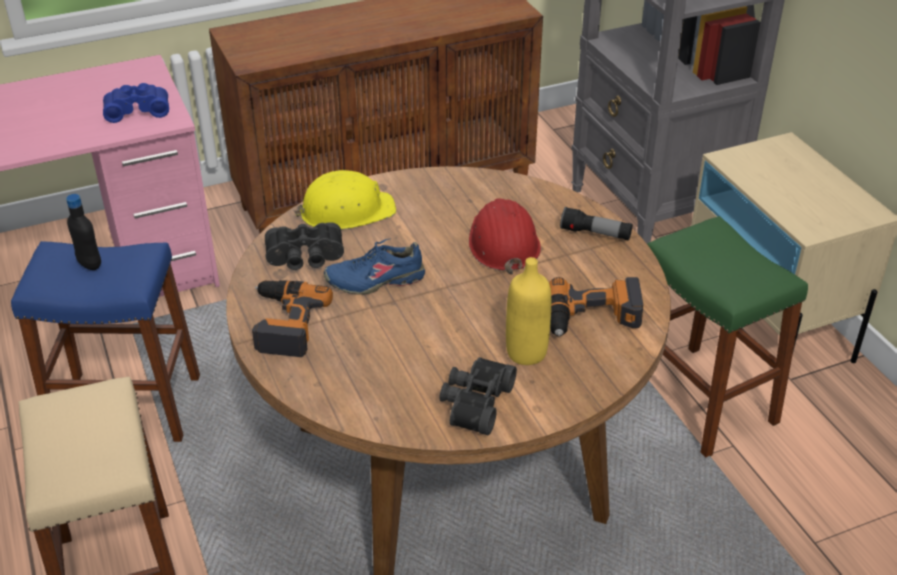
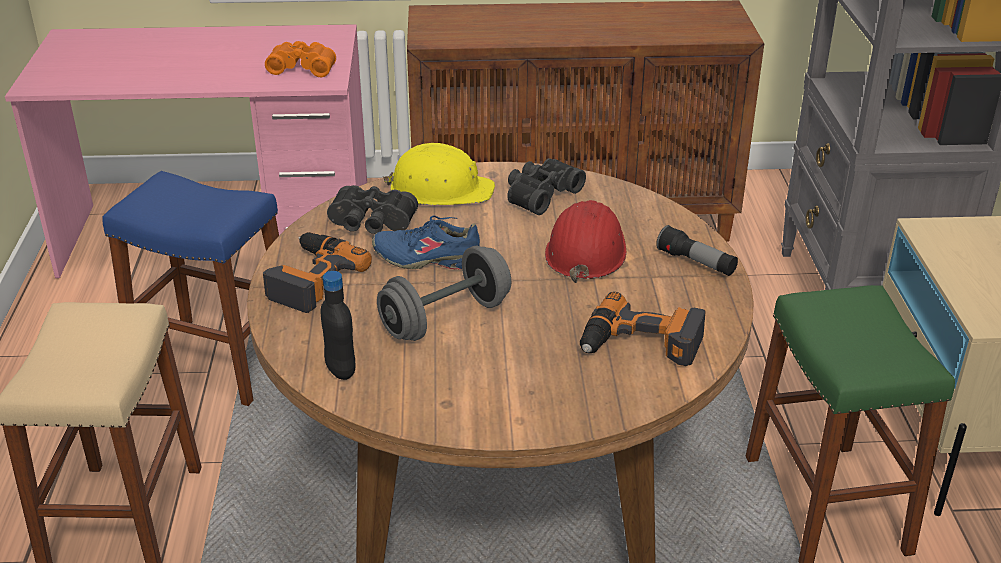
camera: 20 degrees right, 5 degrees down
(89, 264) = (189, 198): black bottle -> black bottle (340, 370)
(137, 110) = (303, 67): blue binoculars -> orange binoculars
(424, 333) = (445, 319): none -> grey dumbbell
(474, 402) = (455, 398): black binoculars -> black binoculars (540, 194)
(526, 353) = (543, 362): yellow bottle -> none

